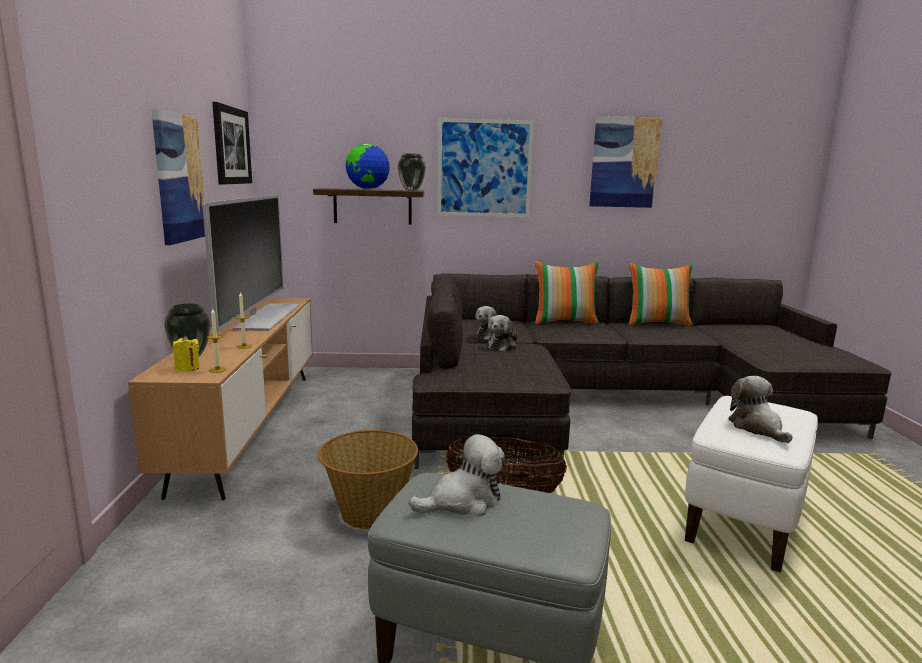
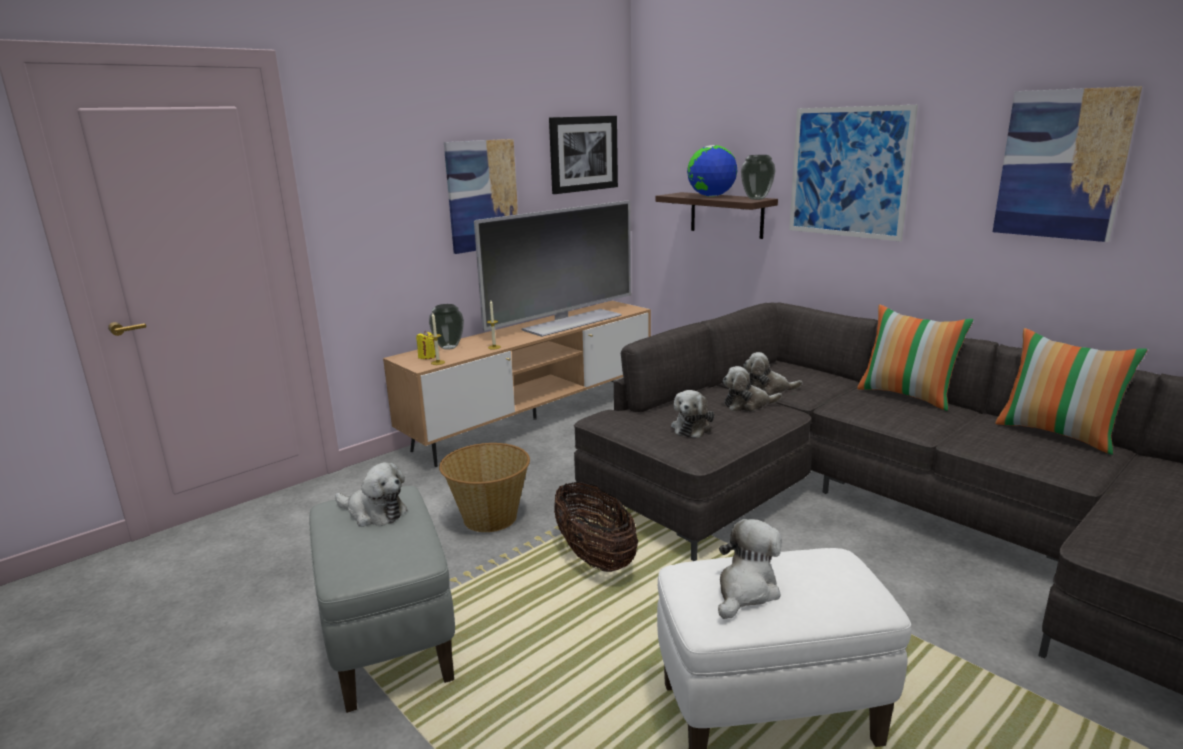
camera: 50 degrees right, 5 degrees up
(509, 366) = (692, 427): none -> plush toy

